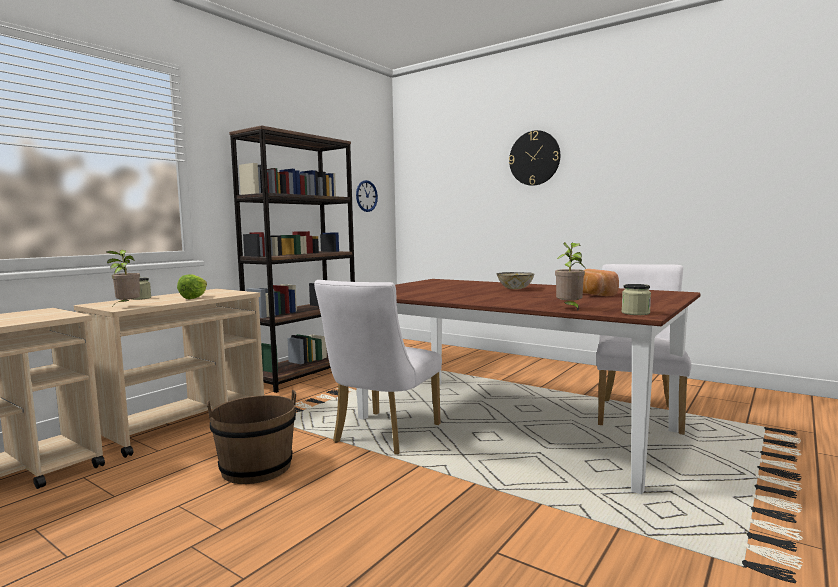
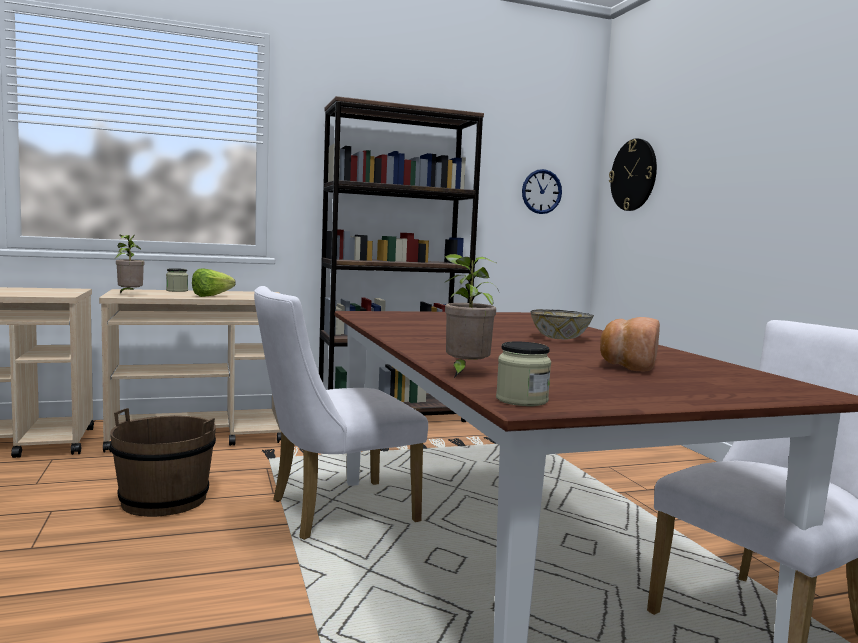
camera: 35 degrees right, 0 degrees up
(534, 158) = (779, 126): wall clock -> wall clock (633, 175)

